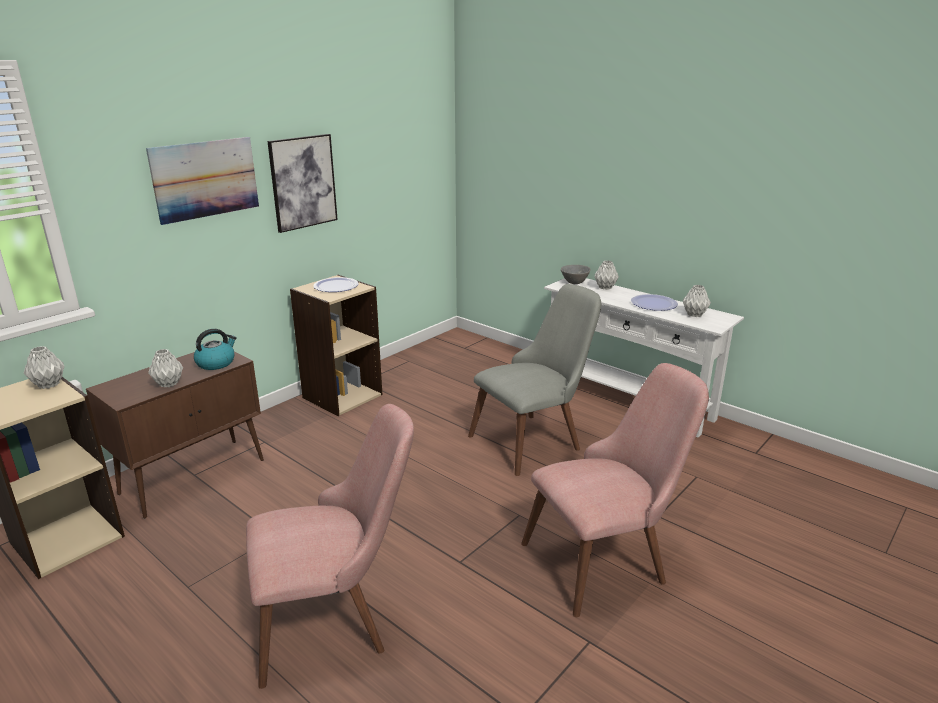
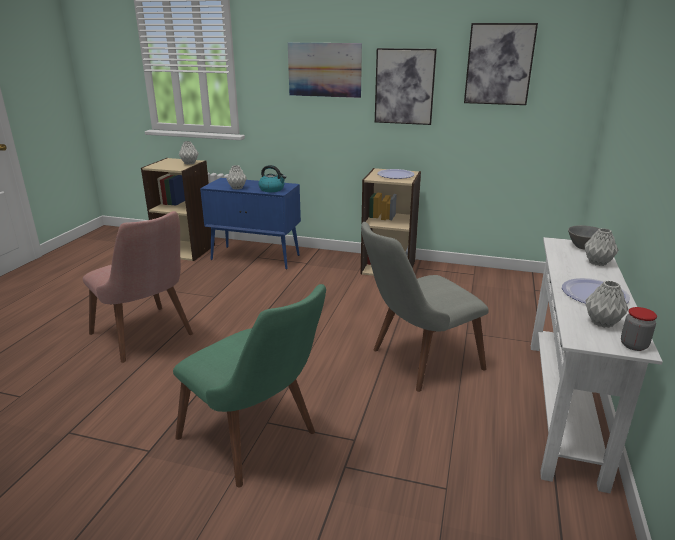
camera: 65 degrees right, 0 degrees up
(194, 476) = (256, 257): brown cabinet -> blue cabinet
(382, 143) = (499, 64): none -> picture
(535, 438) = (415, 362): grey chair -> grey chair turned 120 degrees clockwise
(607, 557) = (259, 442): pink chair -> green chair
(725, 316) = (633, 345): none -> jar

